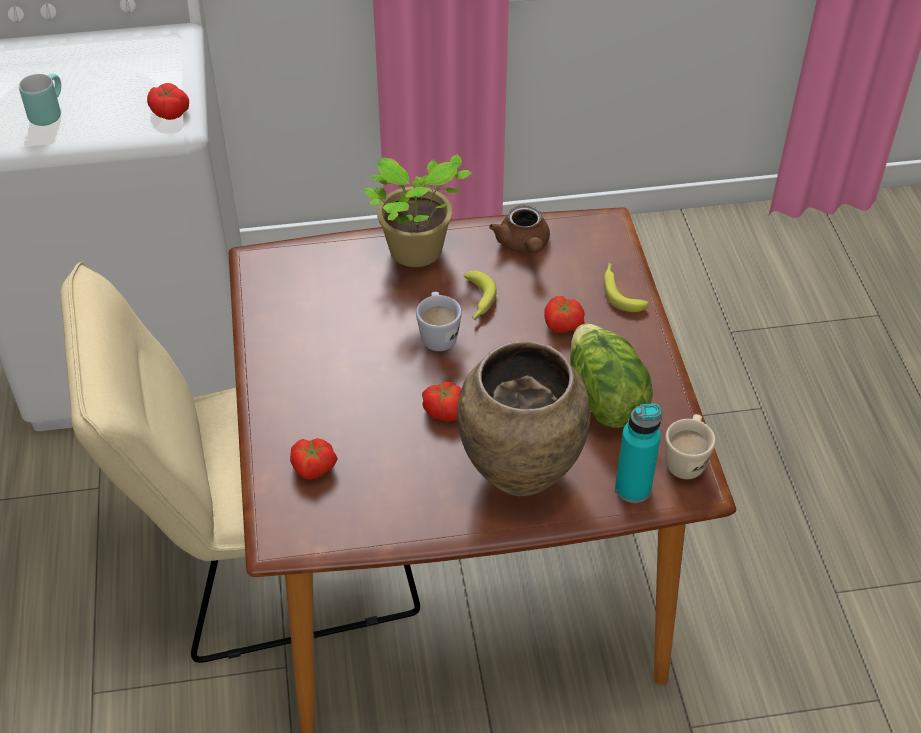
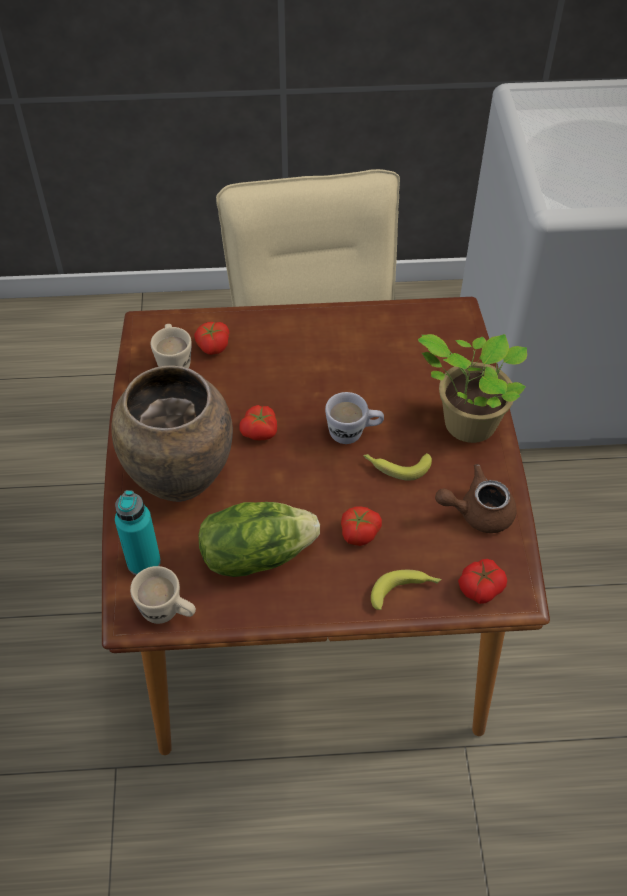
camera: 95 degrees right, 5 degrees up
(47, 112) = (567, 131): turquoise mug -> none
(169, 111) = (576, 199): tomato -> tomato (480, 587)
(341, 503) = (174, 361): none -> beige mug

